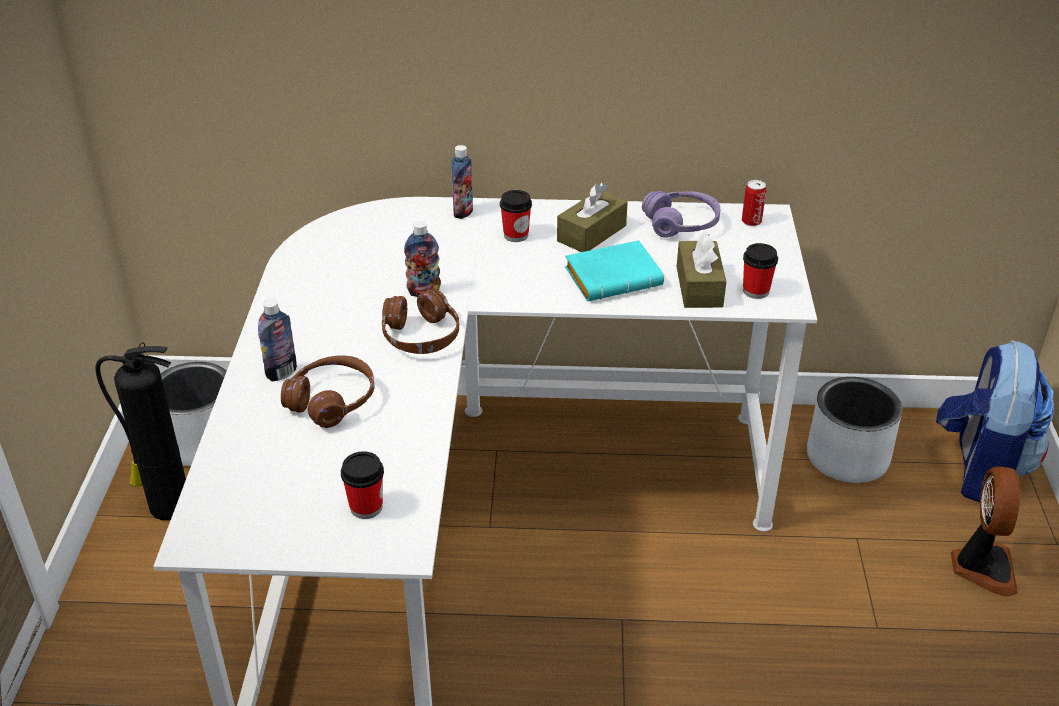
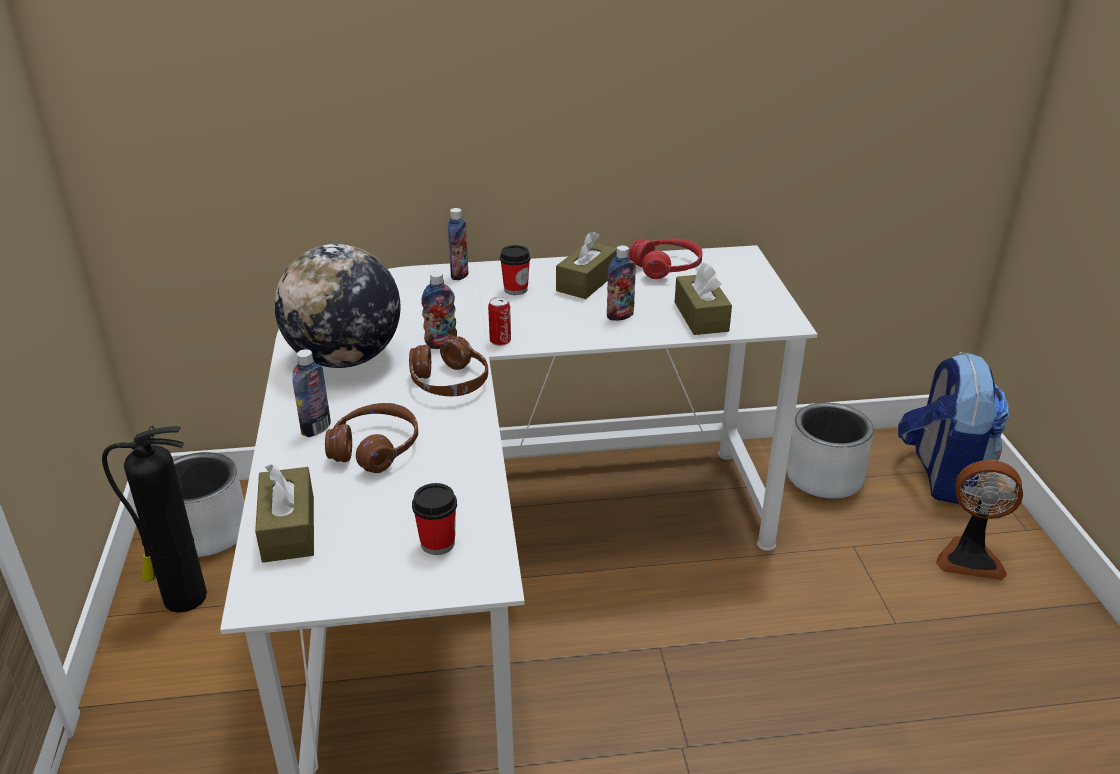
camera: 10 degrees left, 5 degrees down
(233, 475) = (288, 528): none -> brown tissue box
(326, 299) = (345, 359): none -> globe
(614, 277) = (620, 316): turquoise book -> bottle
(681, 224) = (666, 268): purple headphones -> red headphones
(751, 221) = (728, 261): can -> can (500, 341)
(756, 291) = (753, 315): cup -> none
(982, 567) = (969, 557): fan -> fan turned 105 degrees clockwise

